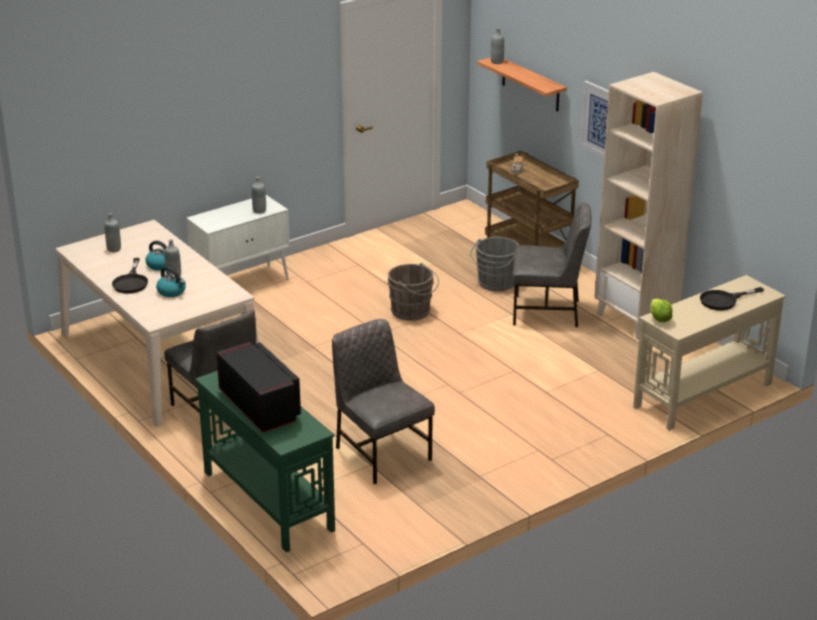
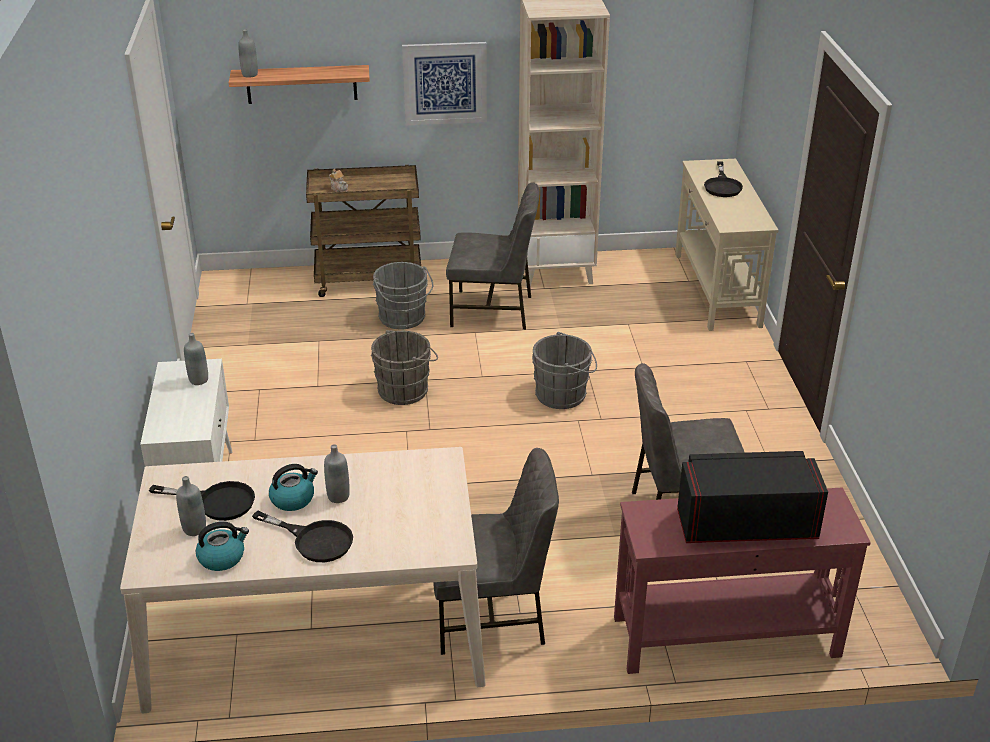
camera: 60 degrees left, 5 degrees up
(140, 247) = (216, 501): none -> black frying pan
(172, 292) = (381, 510): kettle -> kettle (222, 557)
(268, 500) = (724, 636): green console table -> red console table
(473, 370) = (564, 395): none -> grey bucket
(547, 312) = (493, 311): grey chair -> grey chair turned 60 degrees clockwise
(659, 319) = (732, 225): lettuce -> none

